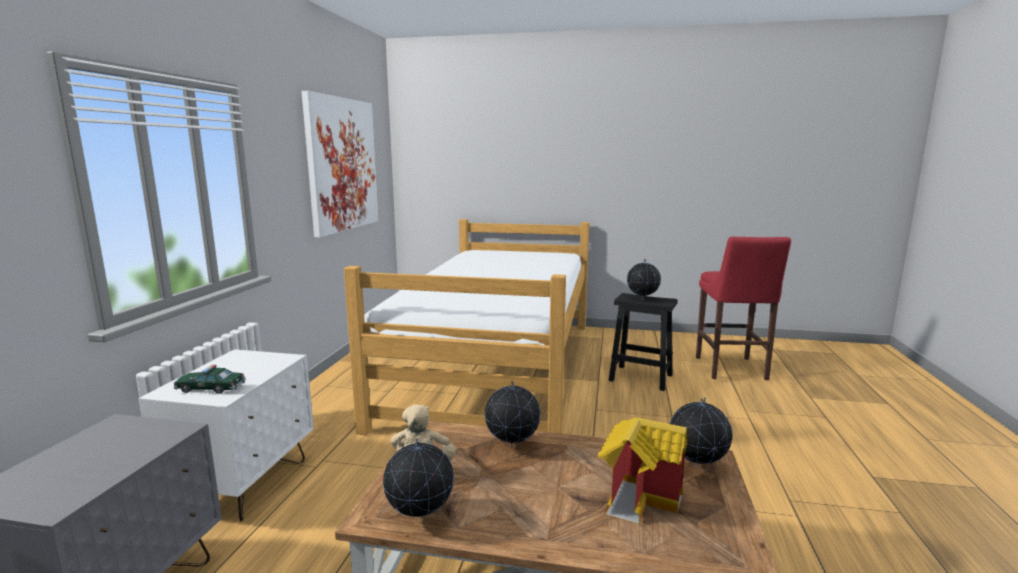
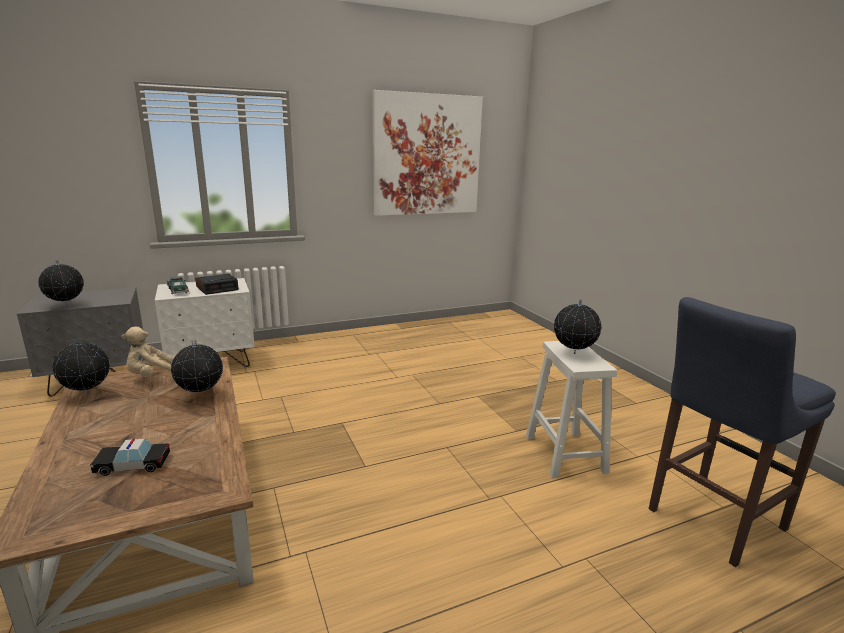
camera: 55 degrees right, 5 degrees up
(255, 367) = (217, 288): none -> alarm clock
(498, 368) = (469, 376): bed -> none
(641, 497) = (133, 465): toy house -> toy car
(642, 378) = (566, 455): black stool -> white stool
(697, 467) = (202, 484): globe -> globe (66, 305)
(731, 370) = (711, 520): red stool -> blue stool

